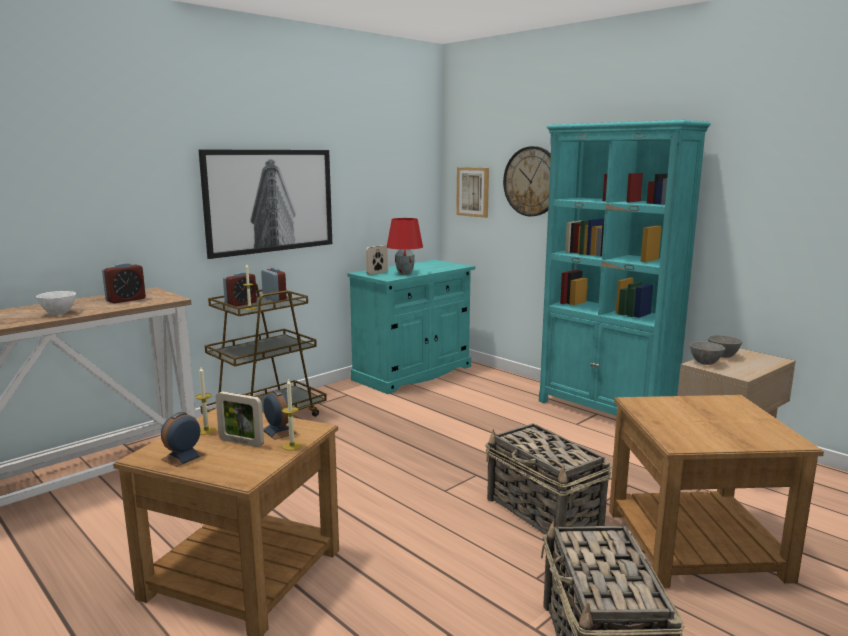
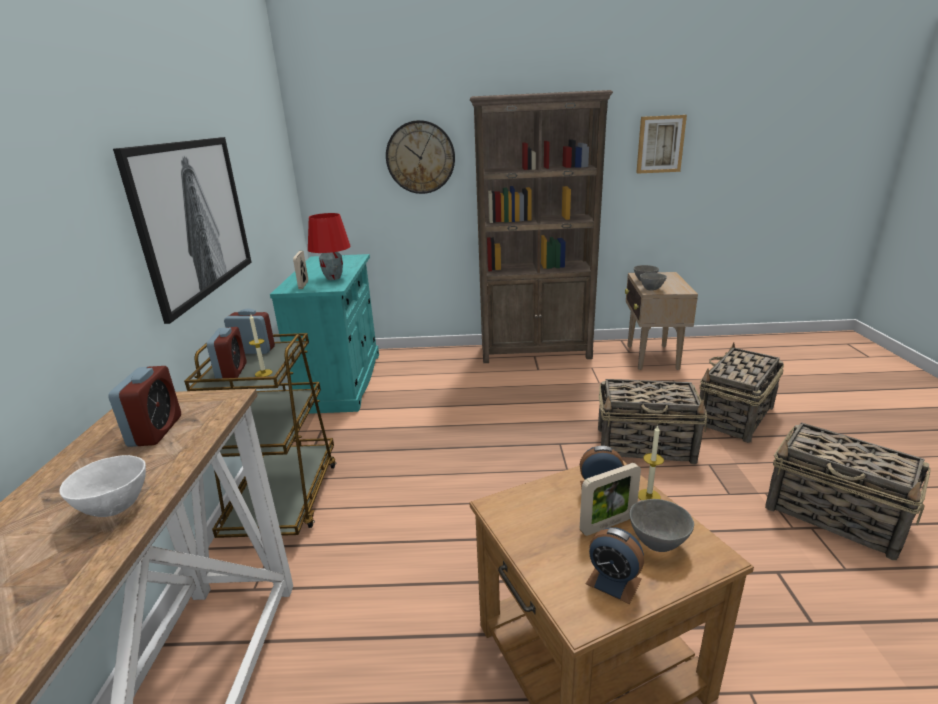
camera: 45 degrees left, 10 degrees up
(183, 457) = (613, 581): alarm clock -> alarm clock turned 45 degrees counterclockwise
(206, 430) = (544, 537): candle -> none
(236, 460) = (657, 544): none -> grey bowl
(473, 192) = (344, 175): picture -> picture (660, 144)
(605, 412) = (536, 352): turquoise bookcase -> brown bookcase
(694, 543) = (734, 417): brown side table -> basket

